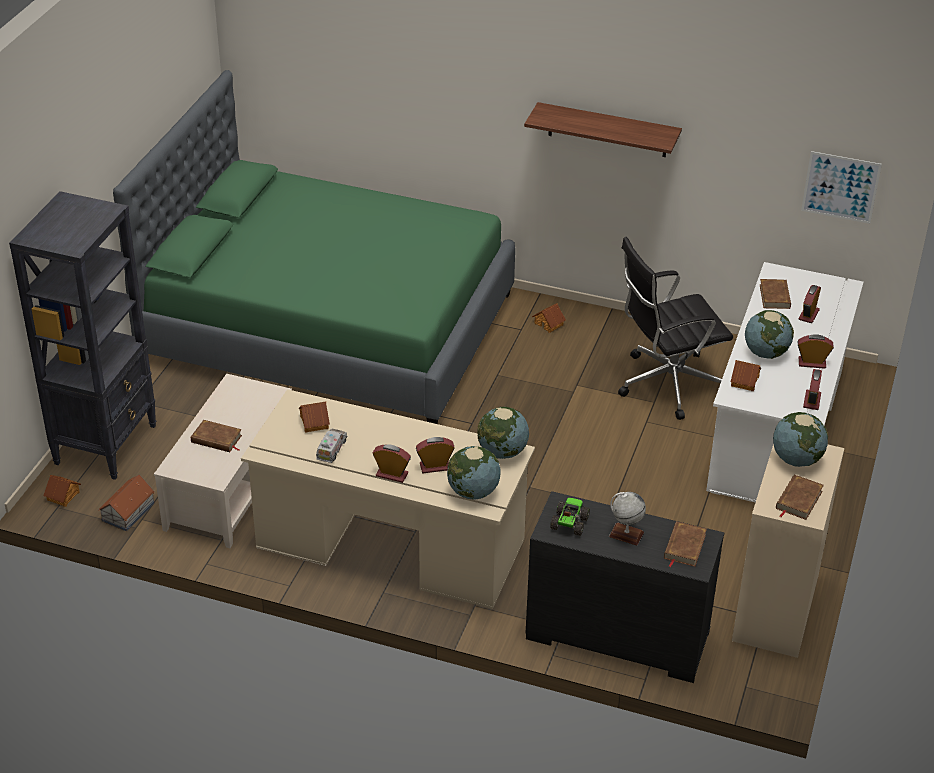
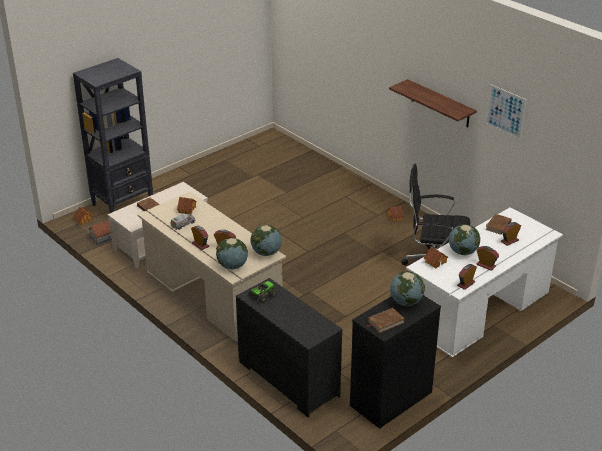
camera: 30 degrees right, 5 degrees down
(329, 326) = (277, 184): green bed -> none
(626, 534) = (287, 311): globe -> none
(684, 547) = (312, 328): brown book -> none
(775, 608) = (390, 399): beige dresser -> black dresser
(840, 187) = (558, 168): picture -> picture (505, 111)

